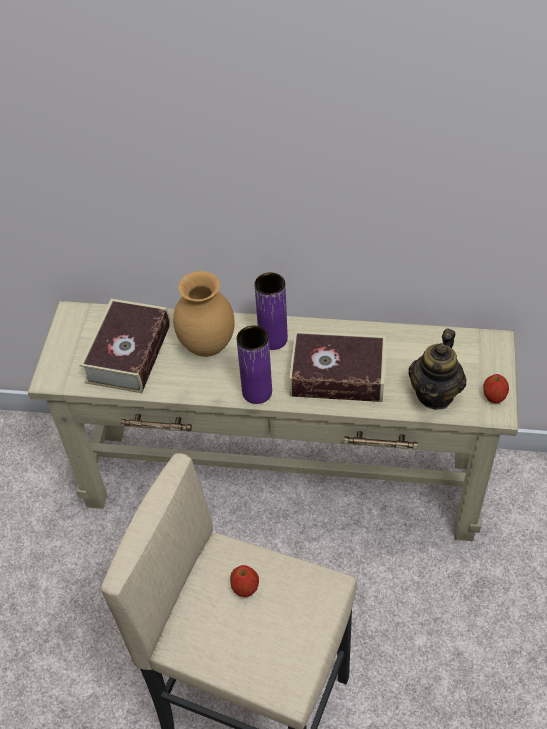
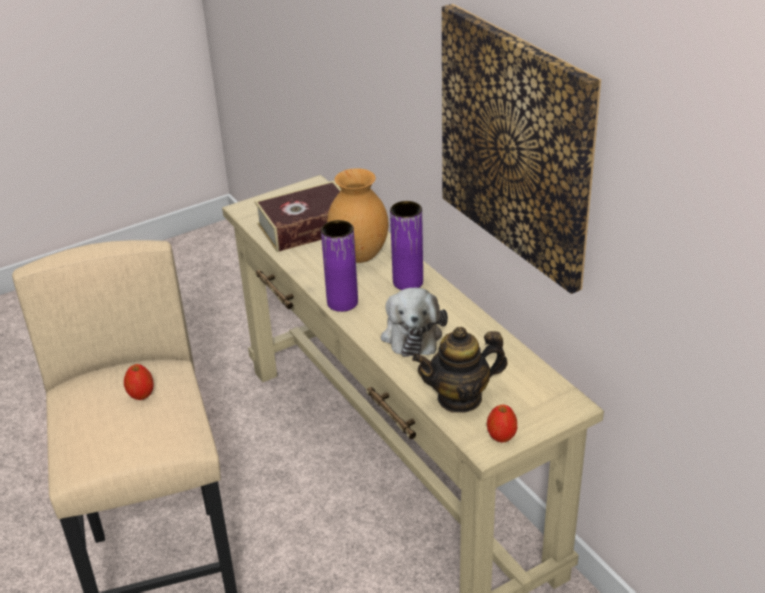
camera: 50 degrees right, 15 degrees down
(338, 375) = (411, 333): book -> plush toy
(384, 180) = (516, 144): none -> picture

